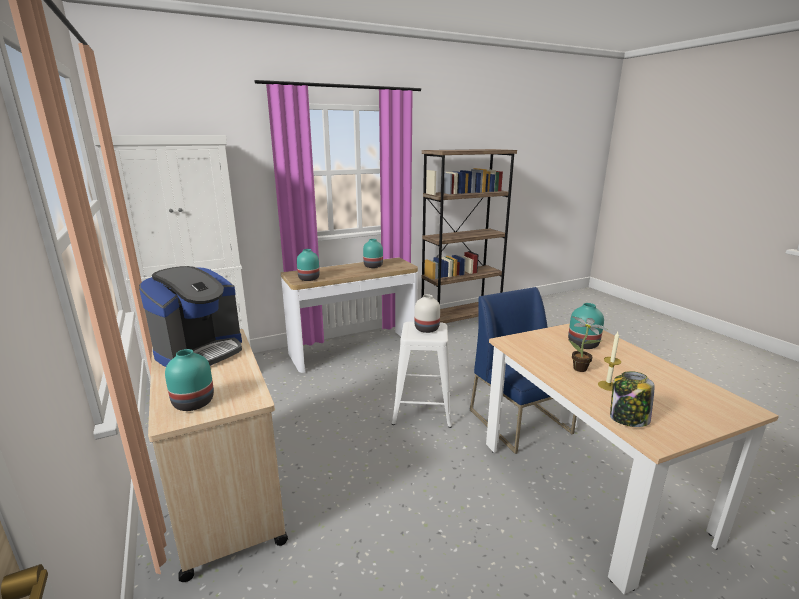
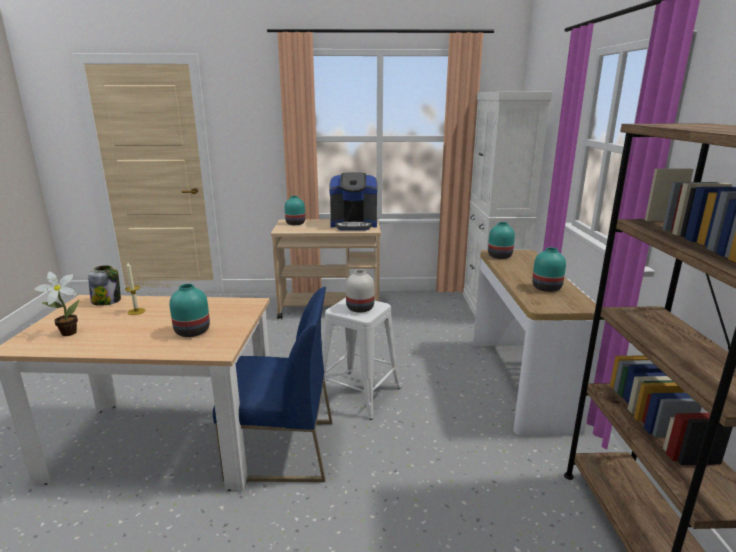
camera: 115 degrees right, 0 degrees up
(200, 351) = (354, 225): coffee machine -> coffee machine turned 60 degrees counterclockwise
(582, 369) = (166, 312): potted plant -> potted plant (66, 333)

